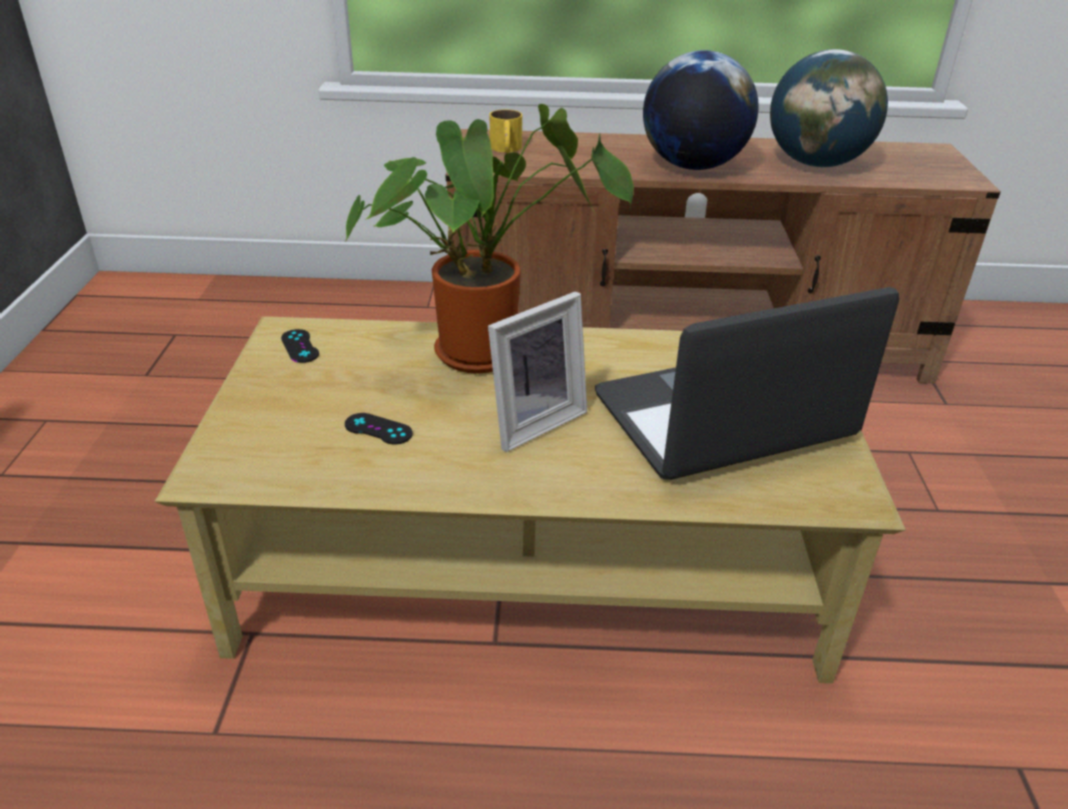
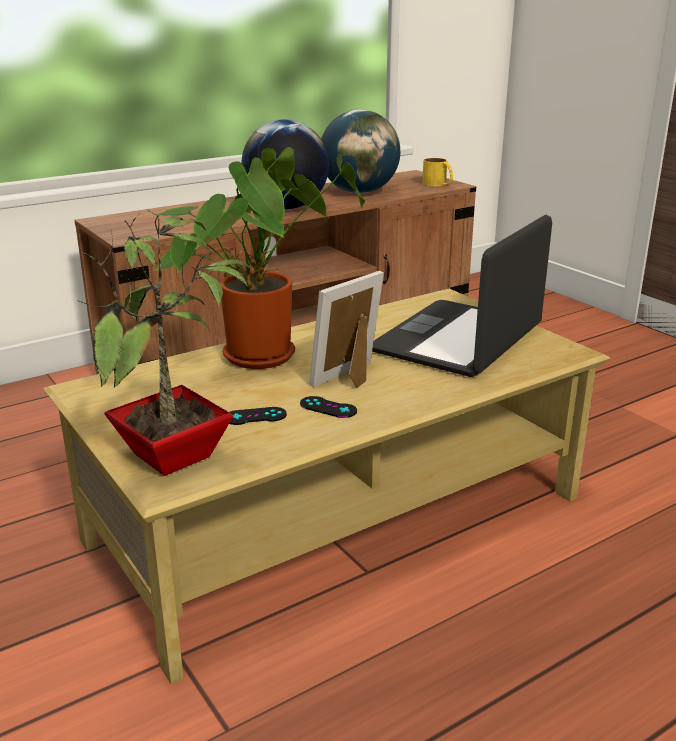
camera: 35 degrees left, 10 degrees down
(251, 447) = (175, 459): none -> potted plant
(300, 346) = (113, 393): black game controller -> black game controller (328, 407)
(506, 149) = (136, 224): yellow mug -> yellow mug (438, 184)
(532, 421) = (352, 378): picture frame -> picture frame turned 150 degrees counterclockwise

